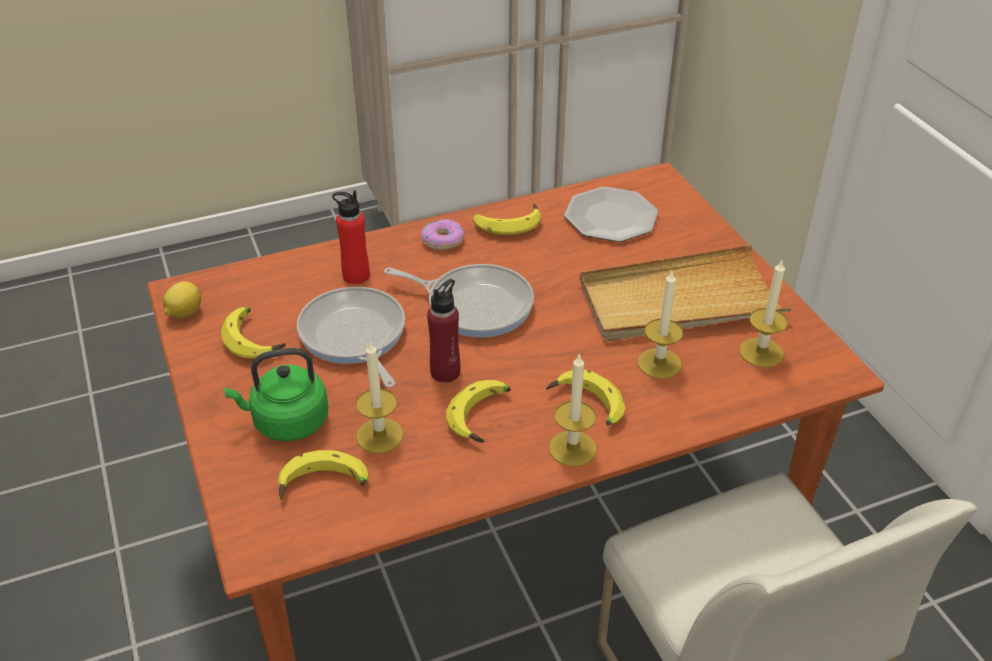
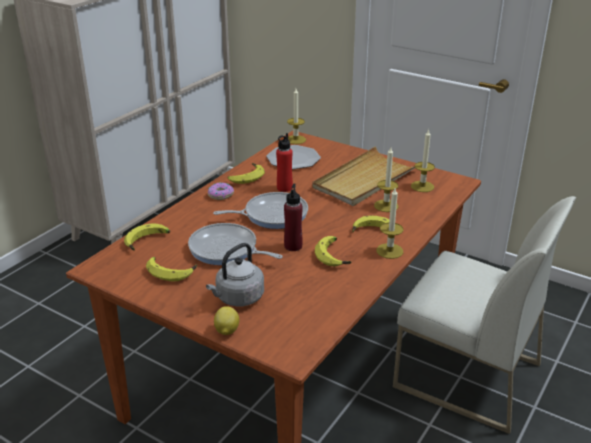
camera: 35 degrees left, 10 degrees down
(184, 313) = (111, 276): lemon -> lemon (226, 331)
(287, 422) = (238, 298): green kettle -> grey kettle
(323, 486) = (292, 315): banana -> banana (148, 242)
(356, 275) = (192, 225): red bottle -> red bottle (284, 188)
(379, 435) = (294, 283): candle -> candle (295, 139)

